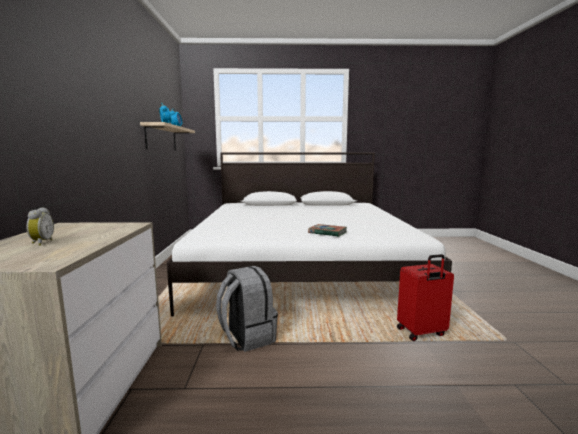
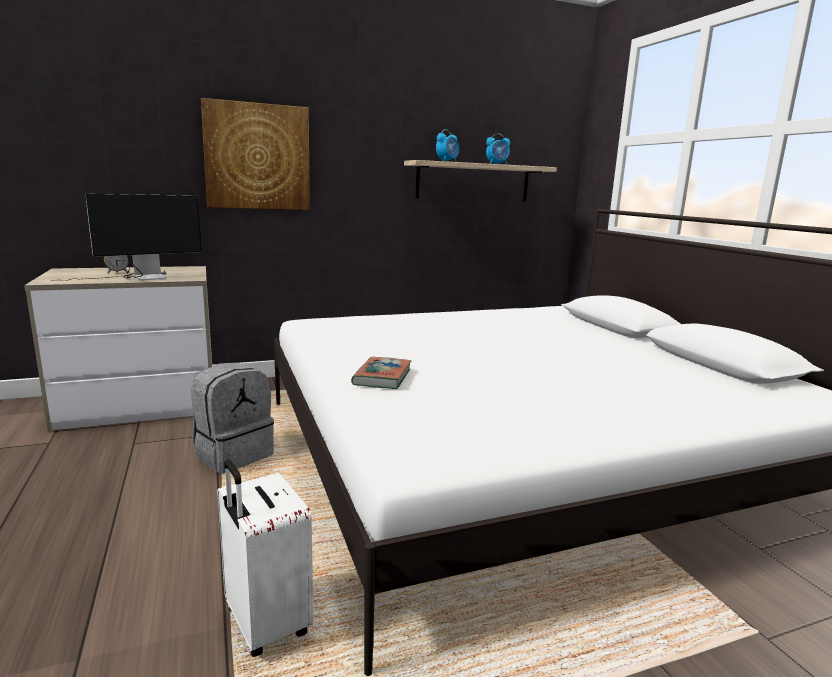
camera: 70 degrees right, 5 degrees up
(76, 110) = (257, 157): none -> picture
(98, 236) = (138, 278): none -> monitor
(421, 333) = (264, 624): red suitcase -> white suitcase

